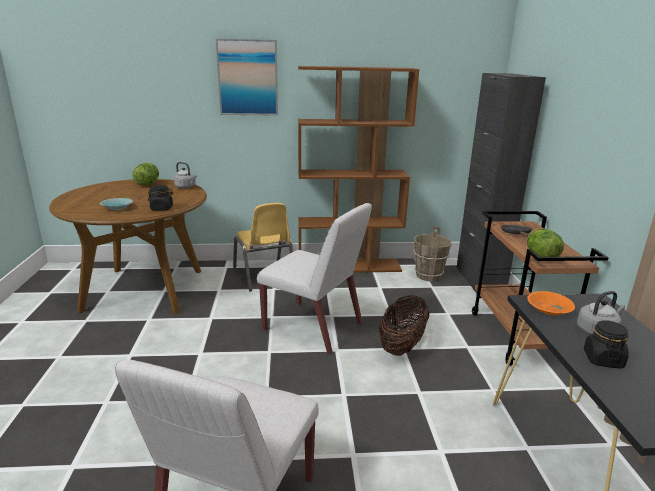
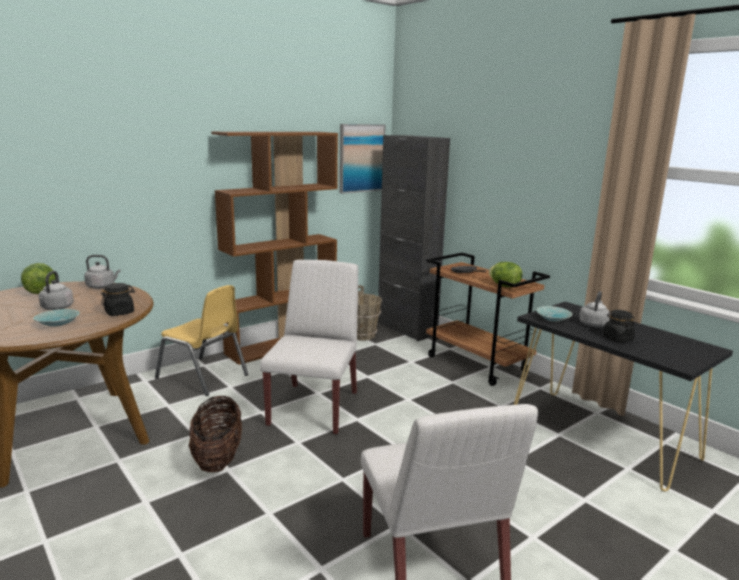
camera: 35 degrees left, 5 degrees down
(135, 197) = (56, 308): none -> grey kettle
(248, 78) = (153, 146): picture -> picture (361, 158)
(314, 327) = (314, 407): white chair -> white chair turned 75 degrees counterclockwise
(402, 345) = (405, 397): basket -> basket (218, 458)
(550, 310) = (554, 319): orange bowl -> turquoise bowl

